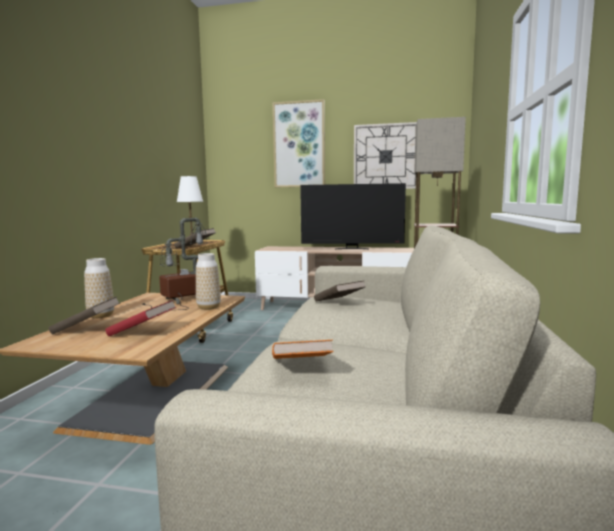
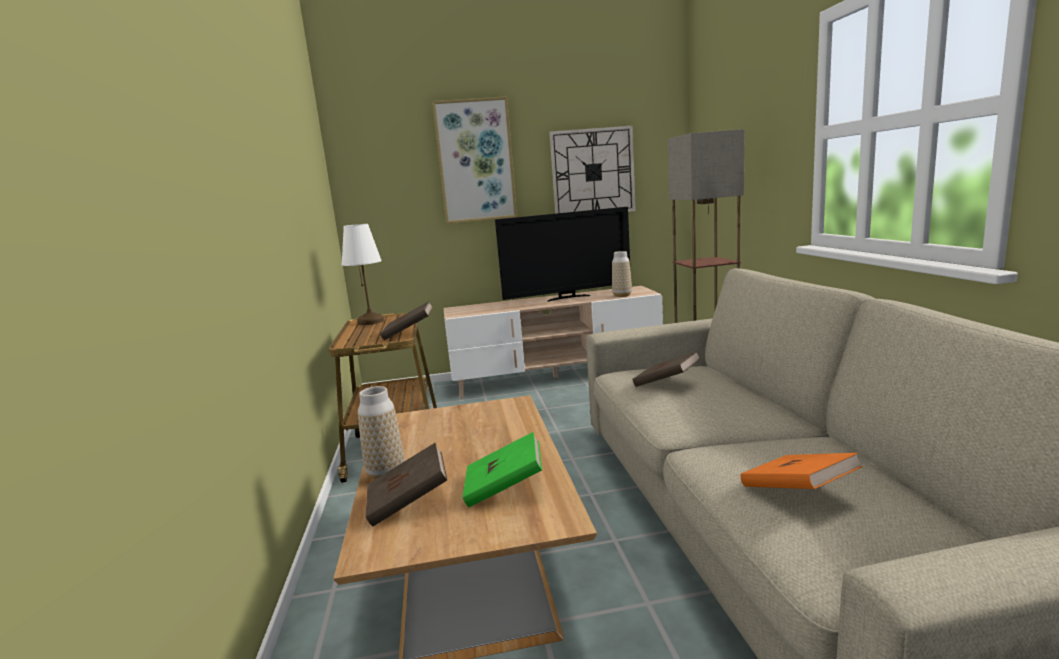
camera: 20 degrees left, 5 degrees up
(142, 332) = (504, 488): red book -> green book
(181, 301) = (458, 421): table lamp -> none
(208, 307) = (518, 425): vase -> vase (622, 295)

